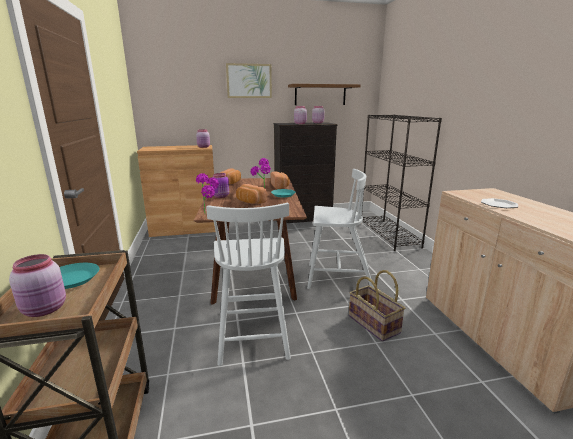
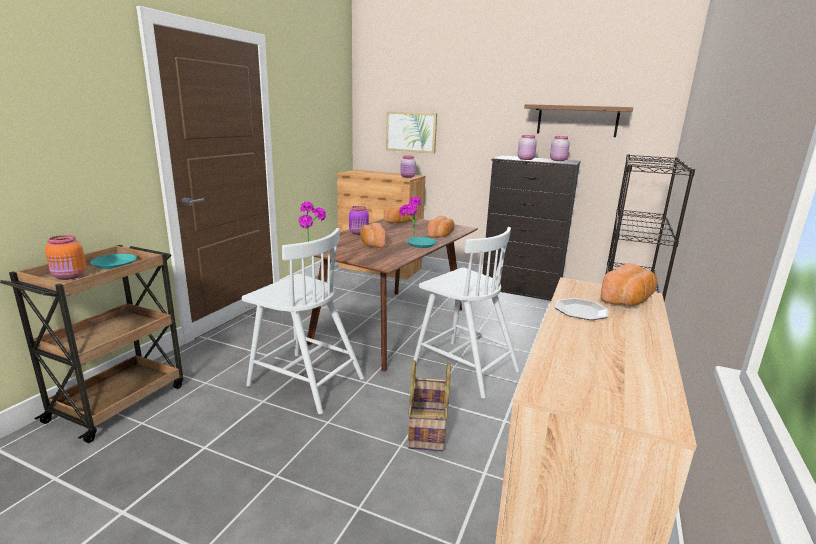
camera: 35 degrees right, 0 degrees up
(46, 309) = (70, 276): pink jar -> orange jar
(249, 81) = (478, 99): picture -> picture (411, 132)
(252, 332) = (304, 381): white chair -> white chair turned 90 degrees counterclockwise
(495, 194) = (628, 300): none -> bread

